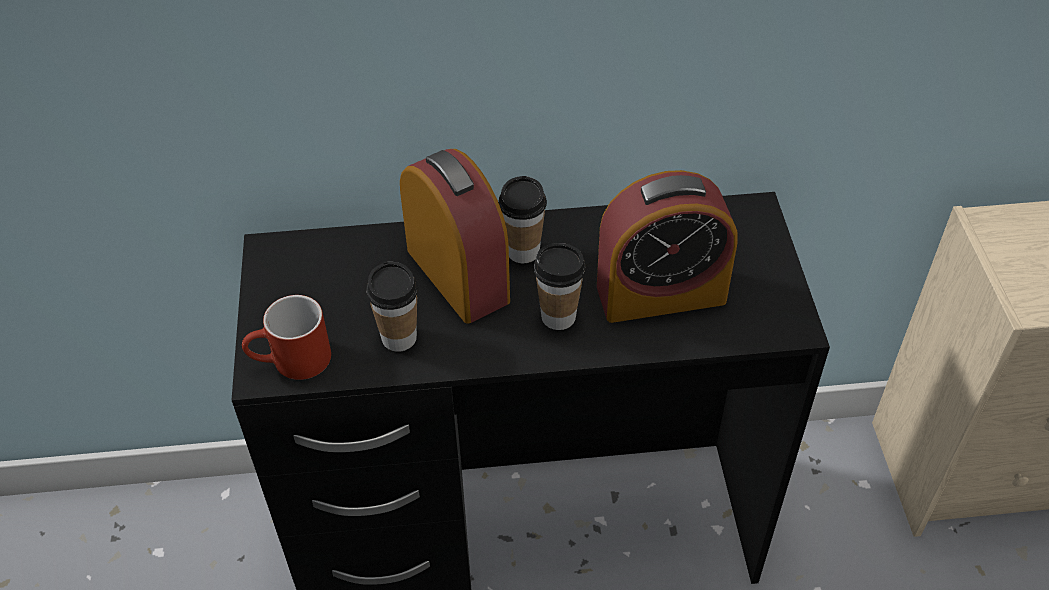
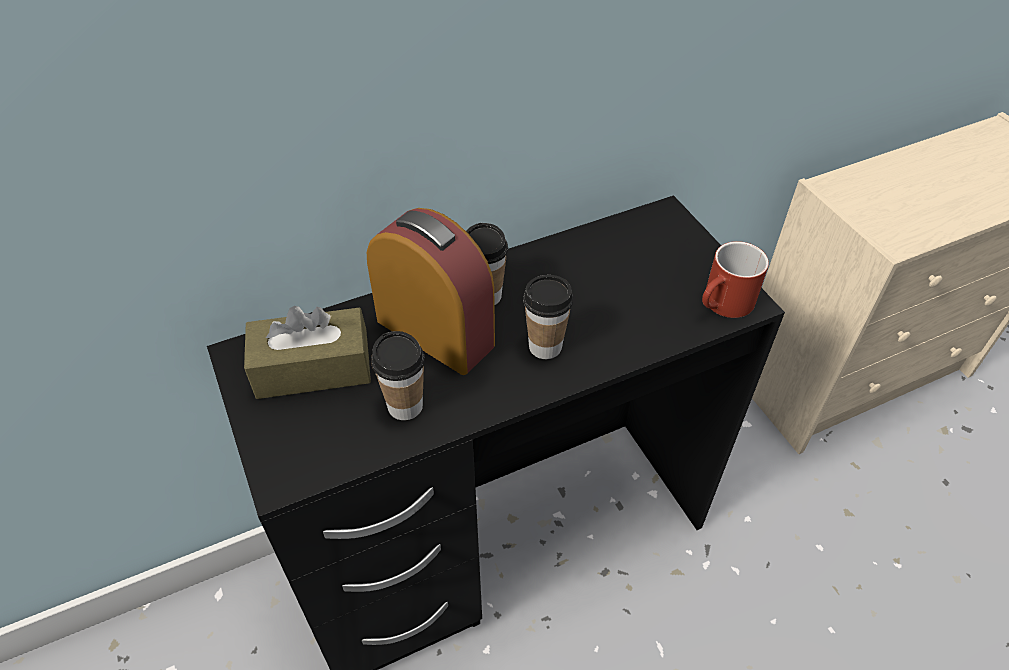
camera: 20 degrees left, 0 degrees up
(291, 362) = (307, 460): red mug -> red mug (724, 306)
(330, 280) = (313, 368): none -> brown tissue box
(661, 294) = (624, 303): alarm clock -> none

